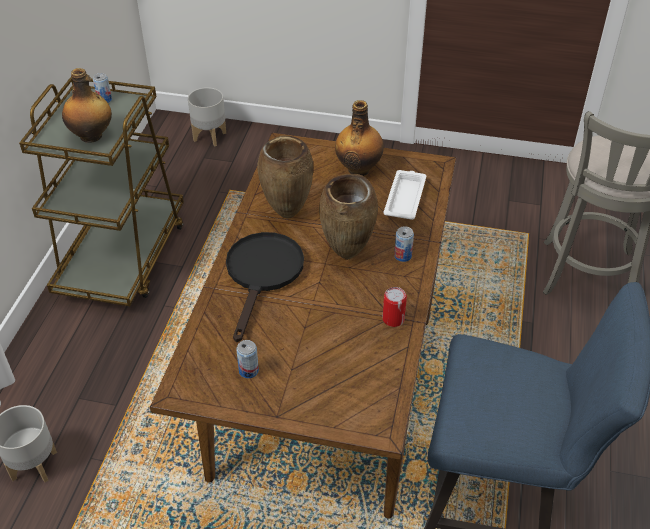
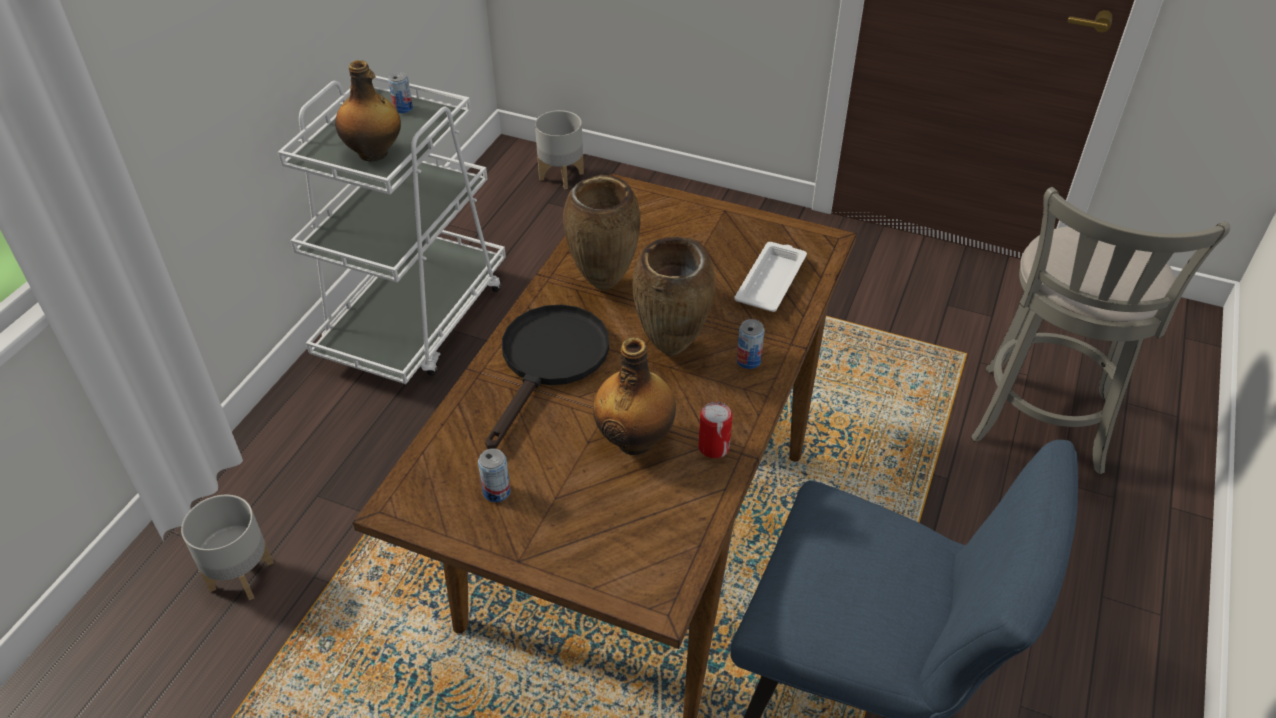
camera: 10 degrees right, 0 degrees up
(123, 257) = (415, 319): brown cart -> white cart
(359, 169) = (716, 234): bottle -> bottle (635, 439)

